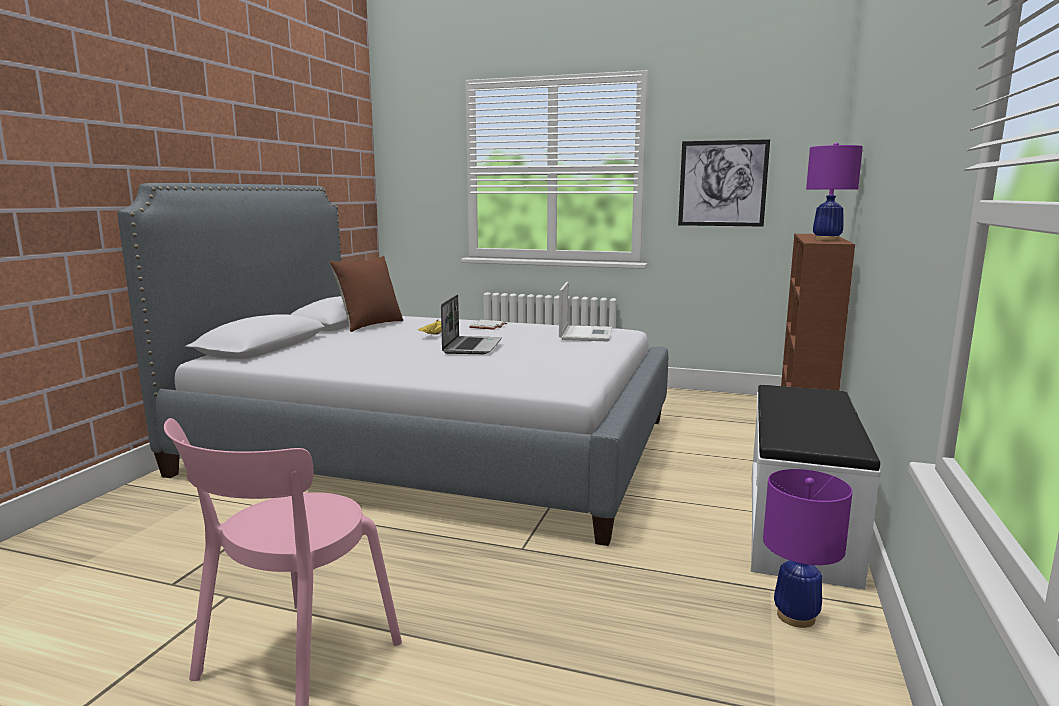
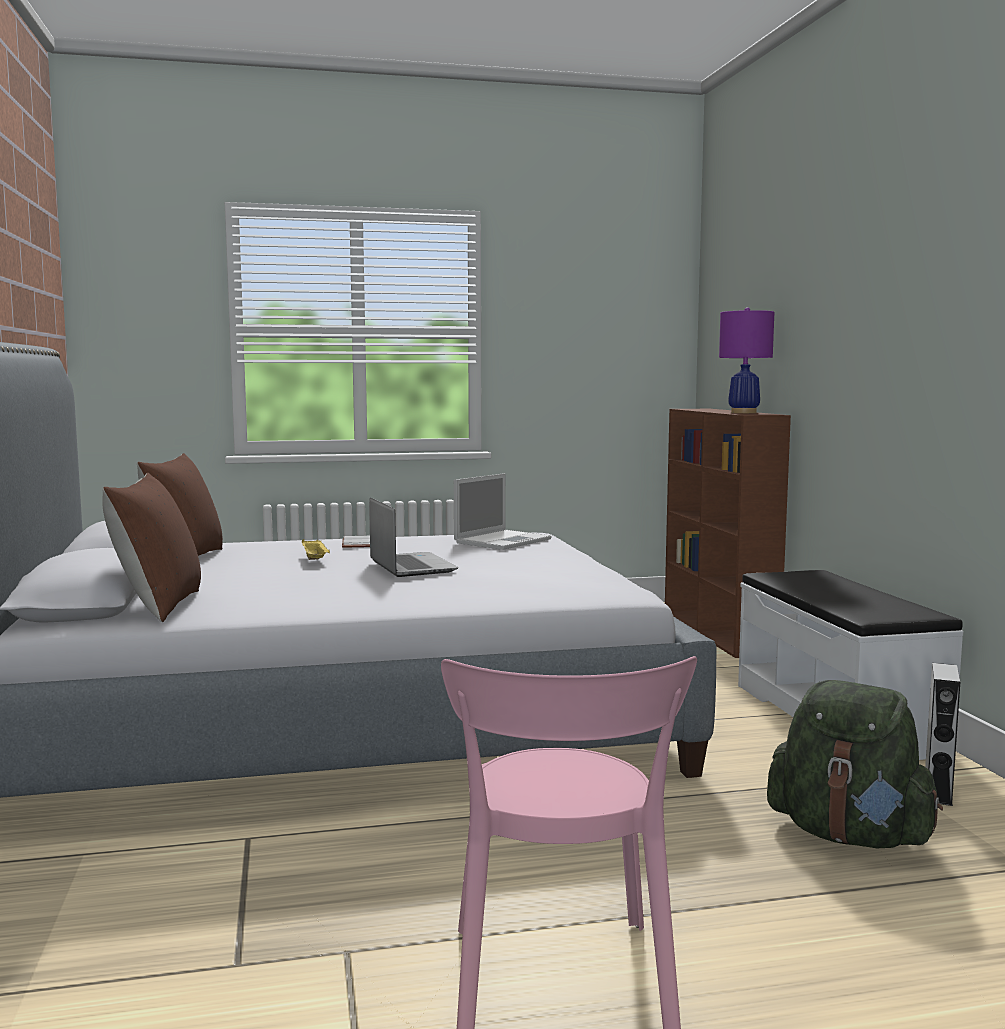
camera: 30 degrees left, 5 degrees down
(282, 355) = (158, 606): none -> brown pillow
(585, 334) = (504, 540): laptop -> laptop turned 60 degrees clockwise
(655, 629) = (849, 835): none -> green backpack
(722, 183) = (574, 352): picture -> none
(796, 616) = (937, 791): purple table lamp -> grey speaker

